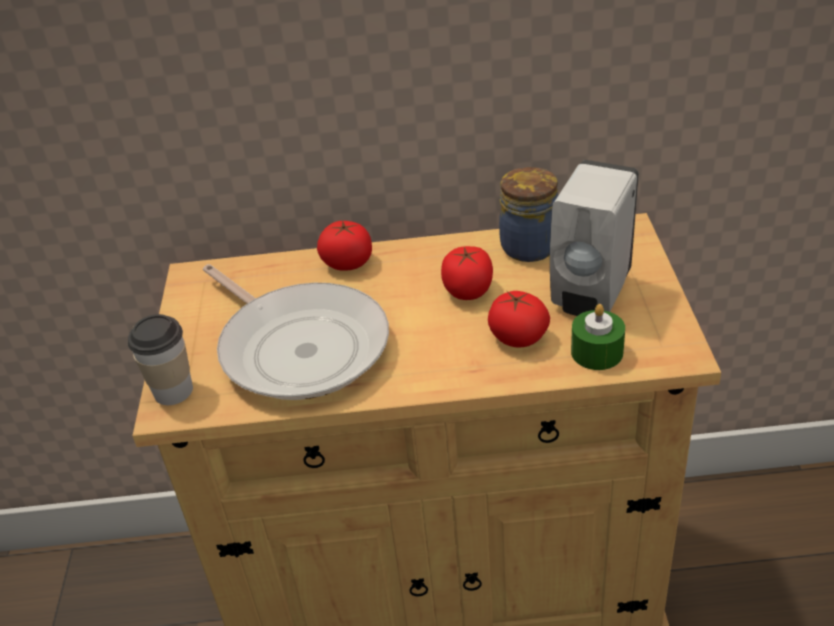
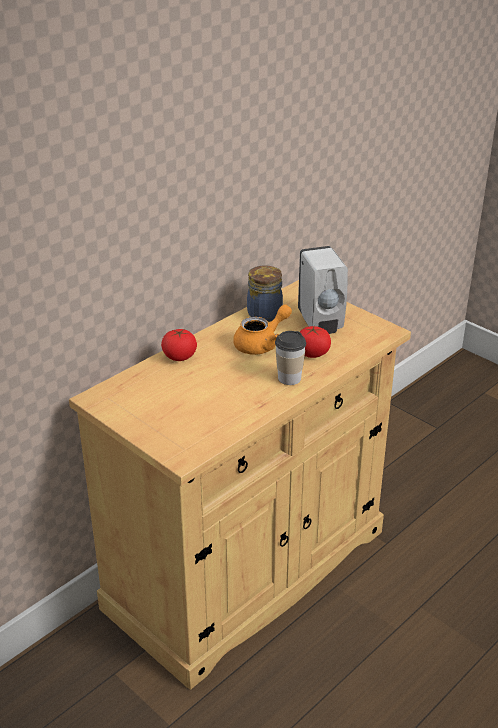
camera: 45 degrees left, 5 degrees down
(173, 391) = (173, 450): cup -> cup (289, 378)
(299, 346) = (211, 402): frying pan -> none
(468, 291) = (261, 344): tomato -> orange teapot
(597, 352) = (354, 344): green candle -> none

